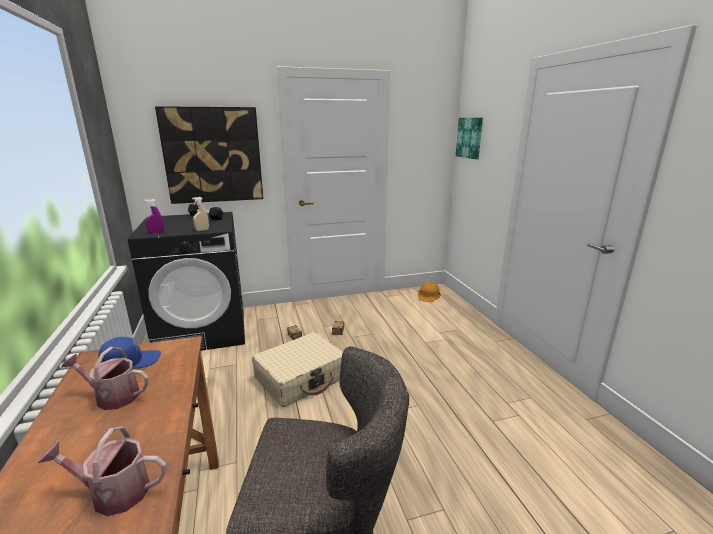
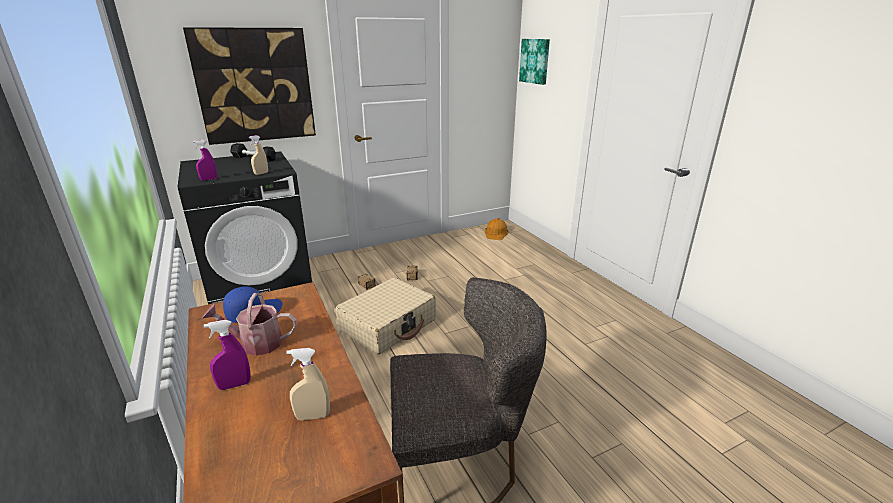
camera: 10 degrees left, 5 degrees up
(65, 442) = (234, 385): none -> purple spray bottle
(113, 492) = (313, 416): watering can -> beige spray bottle

